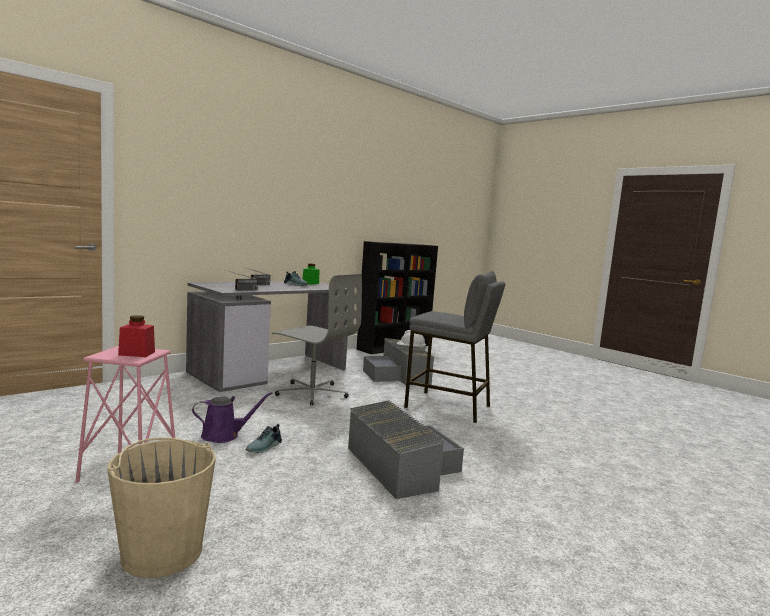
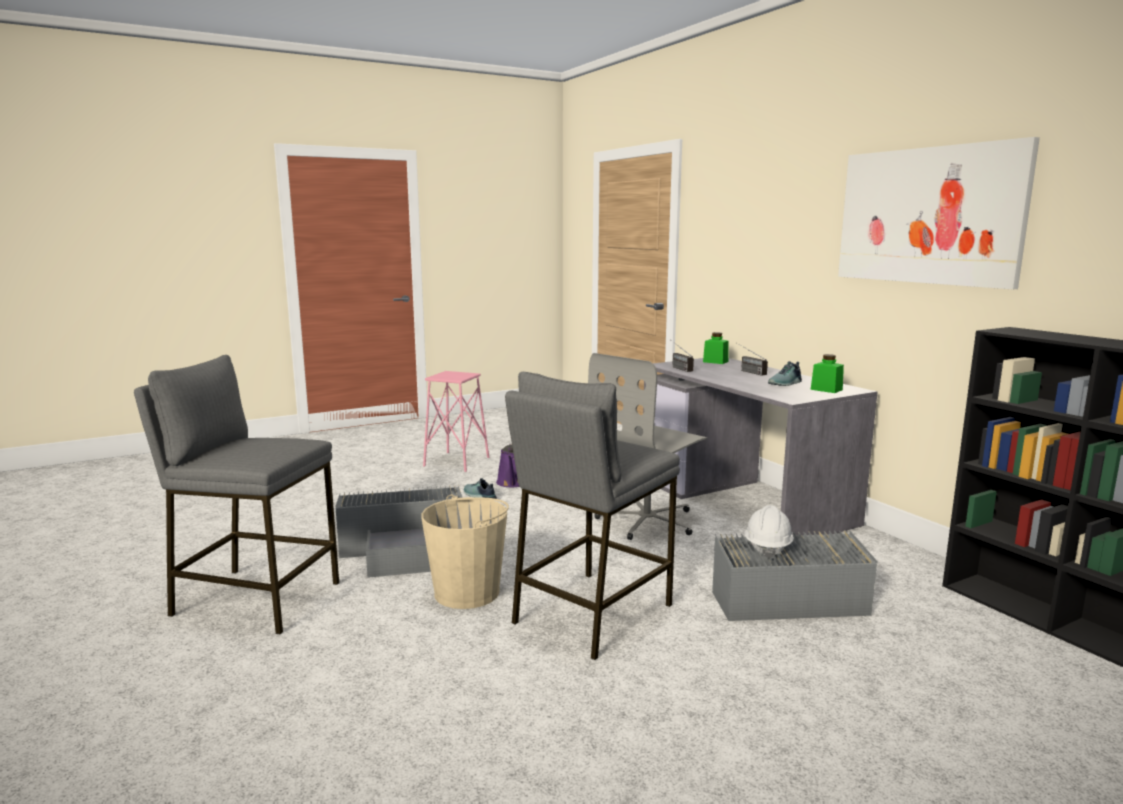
camera: 105 degrees right, 5 degrees up
(137, 353) = (451, 376): red jar -> none
(162, 552) = (345, 474): beige bucket -> beige bucket (467, 592)
(215, 284) = (715, 361): none -> green jar
(327, 190) = (928, 216): none -> picture
(535, 511) = (256, 598): none -> grey stool

